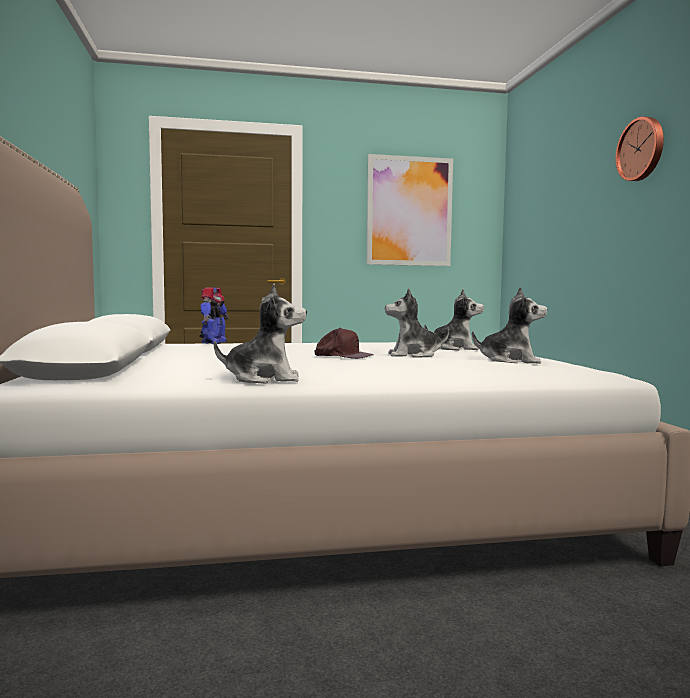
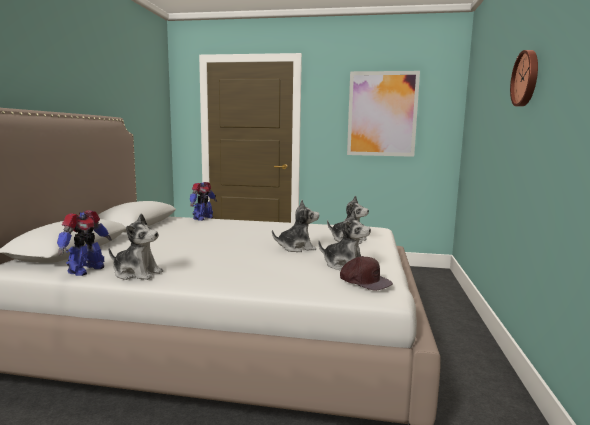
camera: 20 degrees right, 5 degrees up
(173, 381) = (85, 270): none -> toy robot
(343, 356) = (242, 246): brown cap -> brown cap (364, 281)
(413, 355) = (296, 248): plush toy -> plush toy turned 150 degrees clockwise

